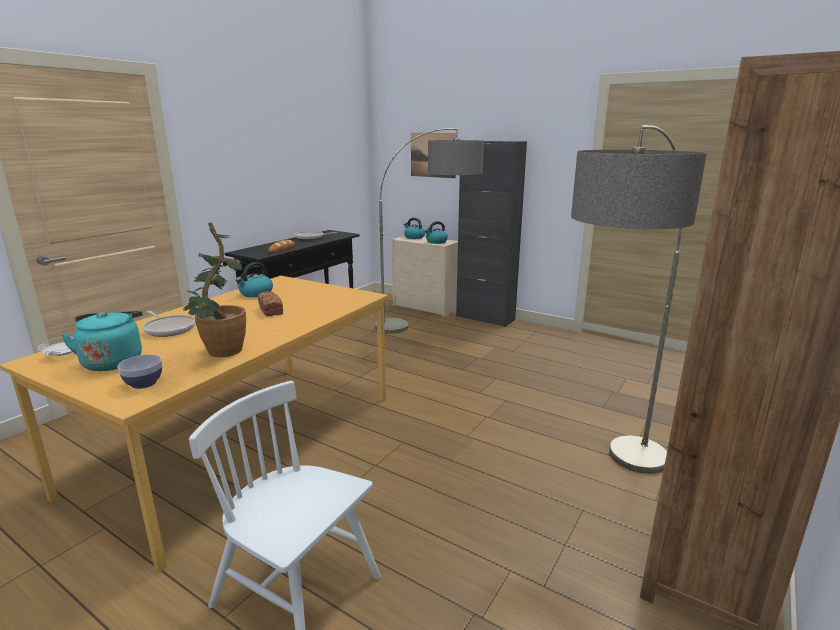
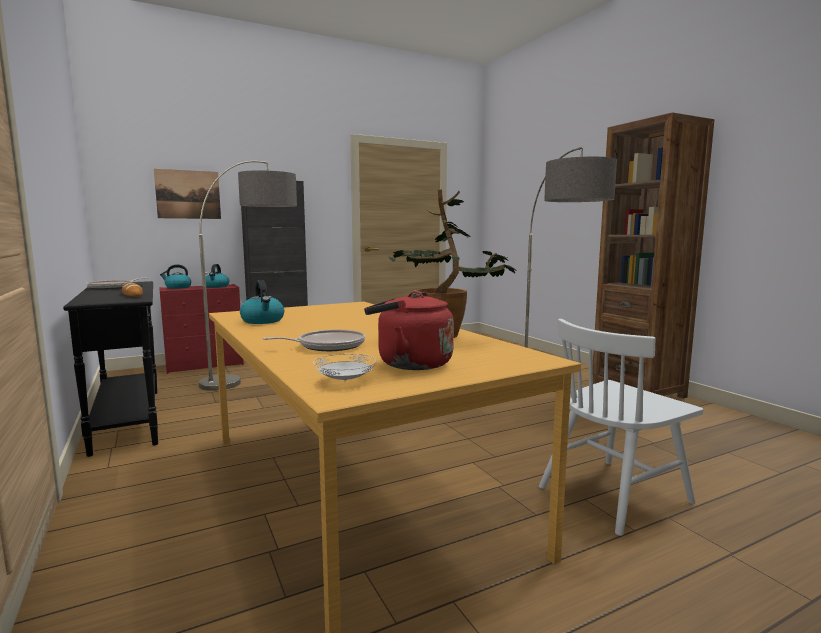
camera: 60 degrees left, 10 degrees down
(113, 361) = (409, 364): turquoise kettle -> red kettle
(144, 383) = (497, 356): bowl -> none
(271, 311) = (341, 321): bread -> none
(426, 307) = (206, 365): beige dresser -> red dresser

